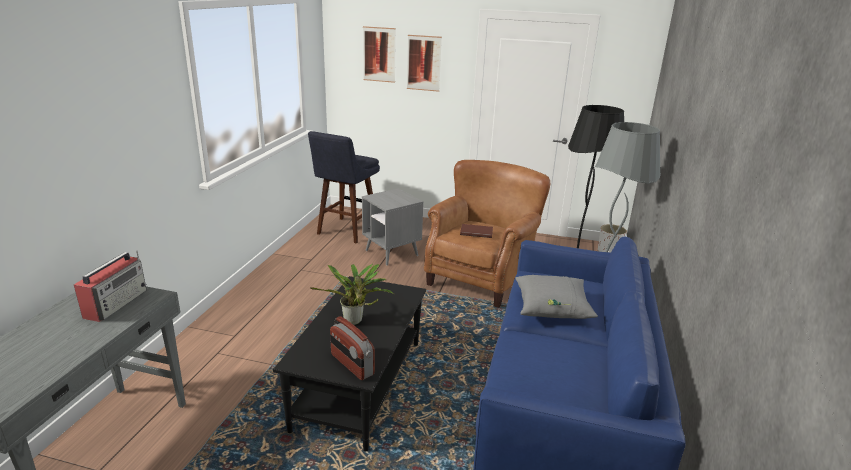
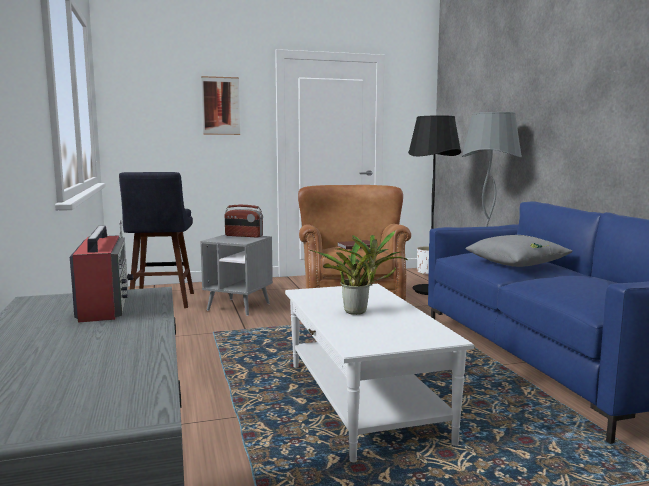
camera: 30 degrees left, 15 degrees down
(351, 365) = (419, 335): radio -> radio (243, 236)
(359, 384) = (364, 401): black coffee table -> white coffee table
(379, 54) = (168, 99): picture -> none

